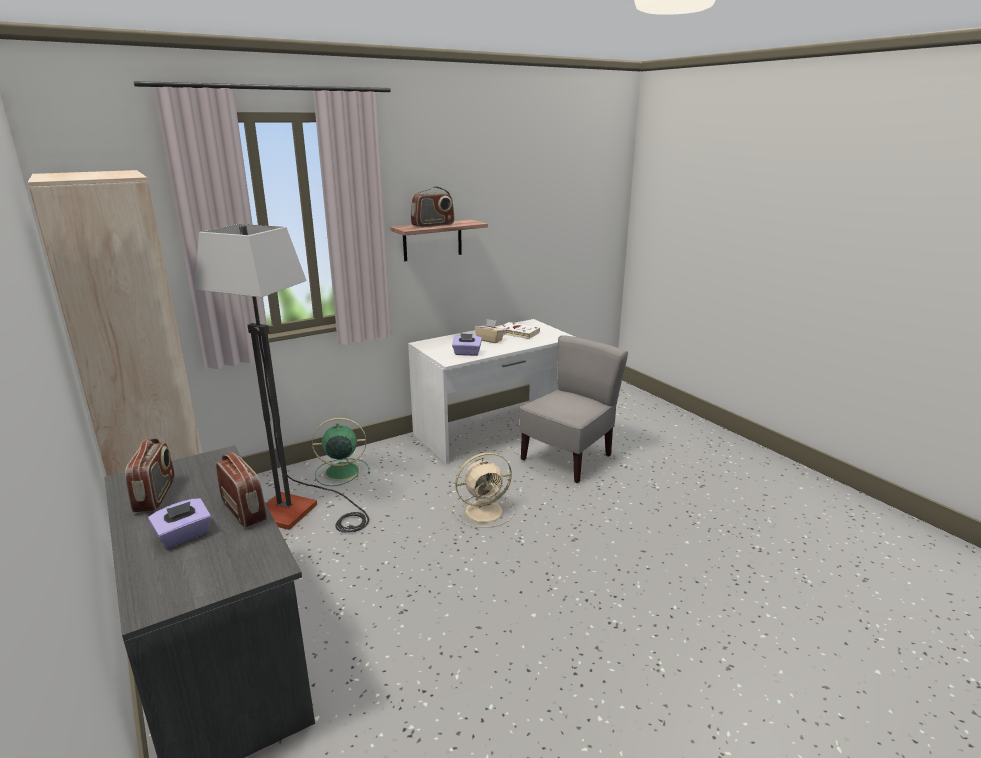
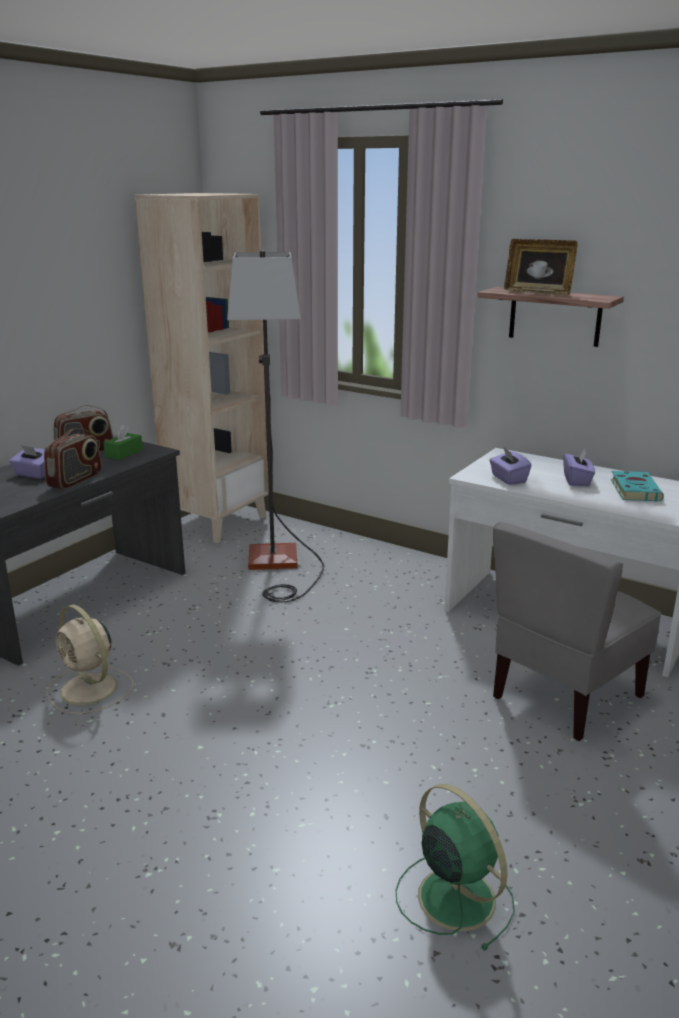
camera: 65 degrees right, 0 degrees up
(198, 474) = (124, 453): none -> green tissue box
(340, 471) = (364, 559): green fan -> green fan (454, 896)
(433, 225) = (538, 293): radio -> picture frame
(485, 511) = (370, 664): beige fan -> beige fan (90, 690)
(490, 340) = (577, 480): beige tissue box -> purple tissue box
(517, 333) = (634, 489): white book -> turquoise book
(568, 458) = (565, 696): grey chair -> grey chair turned 120 degrees clockwise

